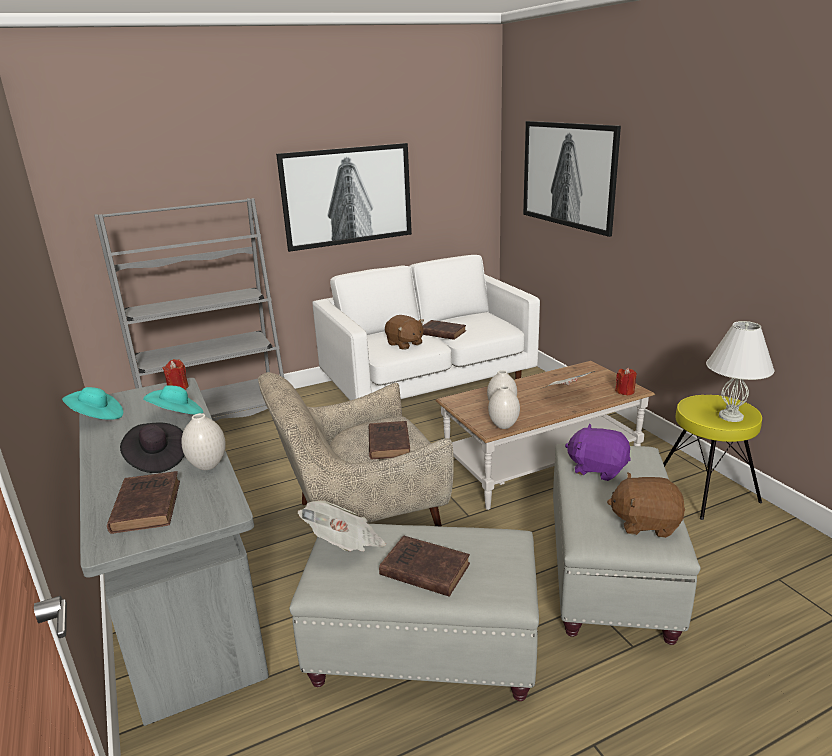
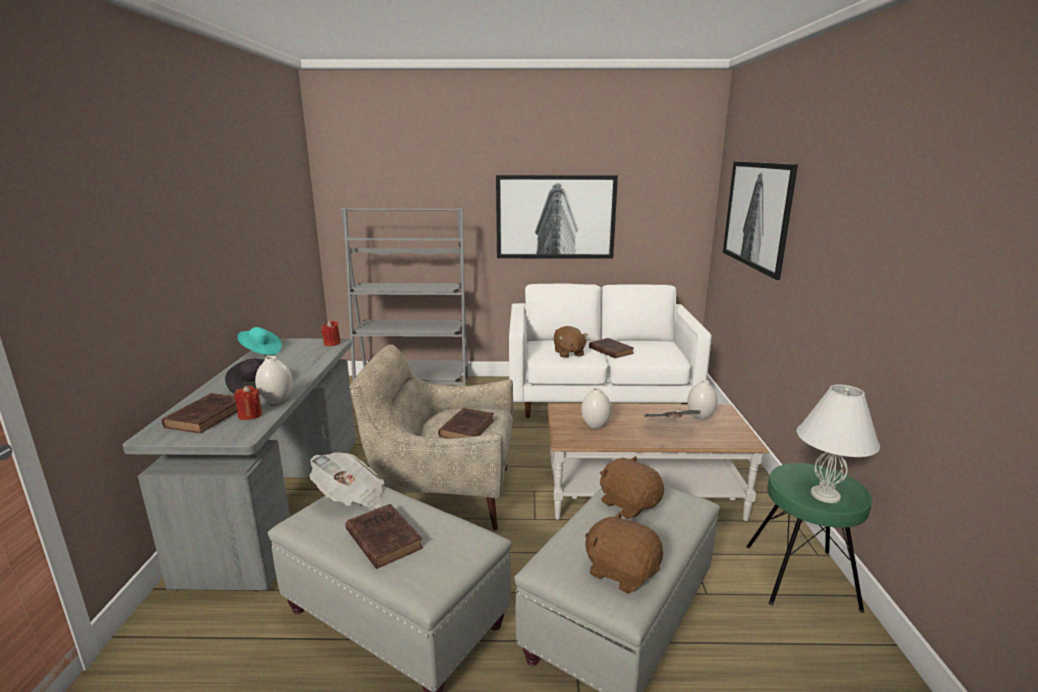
camera: 25 degrees right, 5 degrees down
(177, 415) = (306, 362): turquoise hat -> none
(503, 426) = (580, 440): white vase -> white vase (699, 417)
(597, 468) = (629, 504): purple plush toy -> brown plush toy
(625, 391) = (735, 441): red candle -> red candle (250, 415)
(706, 491) = (801, 577): yellow stool -> green stool

